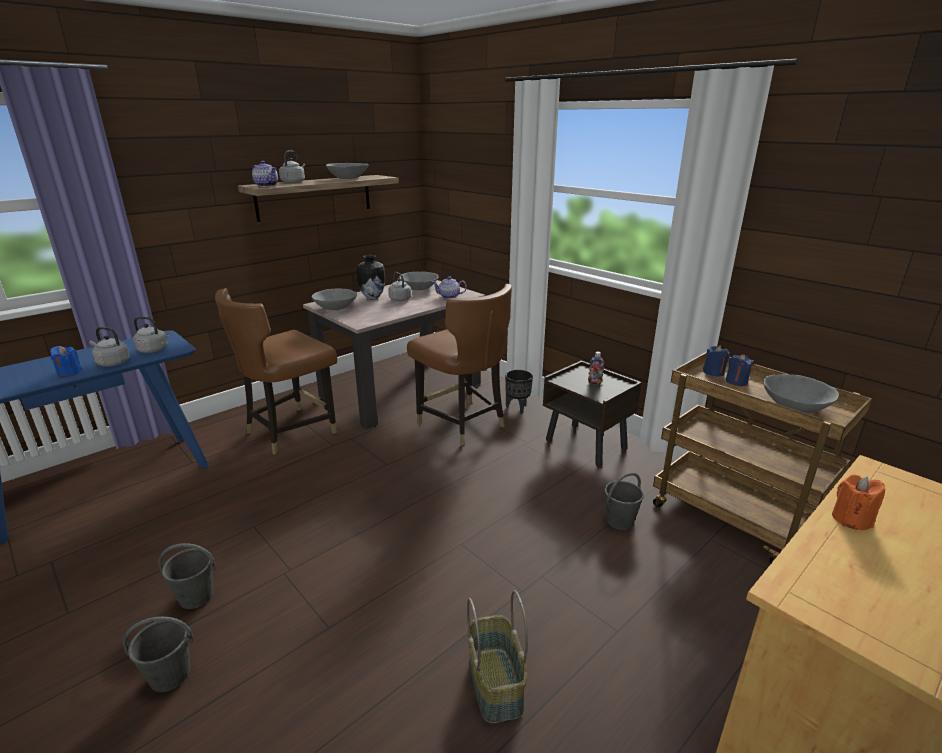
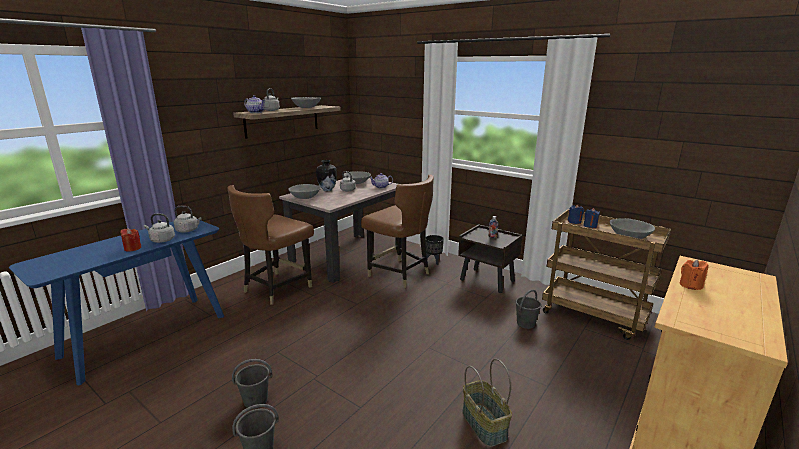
camera: 10 degrees left, 5 degrees down
(69, 373) = (132, 248): blue candle -> red candle

